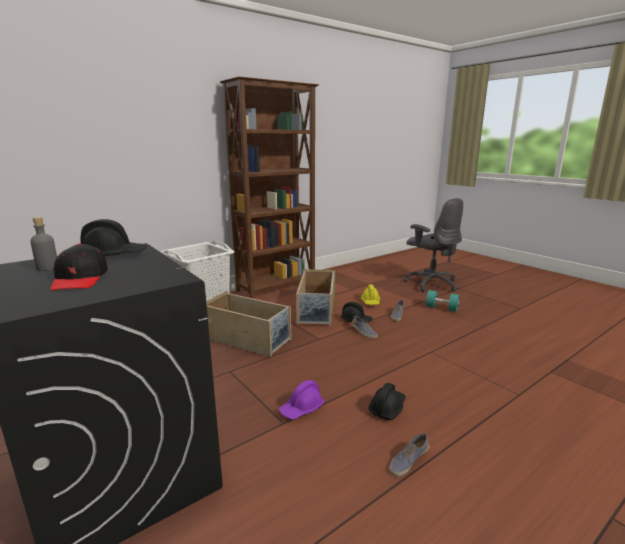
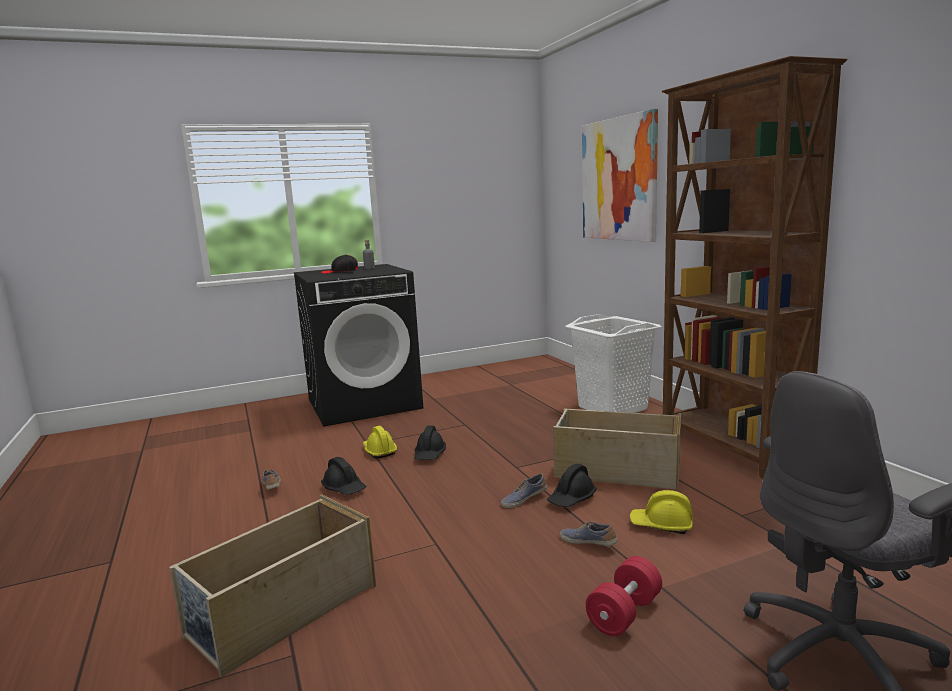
camera: 105 degrees right, 5 degrees down
(114, 133) = (618, 179): none -> picture
(114, 255) = (383, 270): black hard hat -> black hard hat (430, 455)
(248, 339) = (531, 430): beige storage box -> beige storage box (282, 611)
(301, 409) = (379, 451): purple hard hat -> yellow hard hat
(441, 308) = (624, 613): turquoise dumbbell -> red dumbbell

